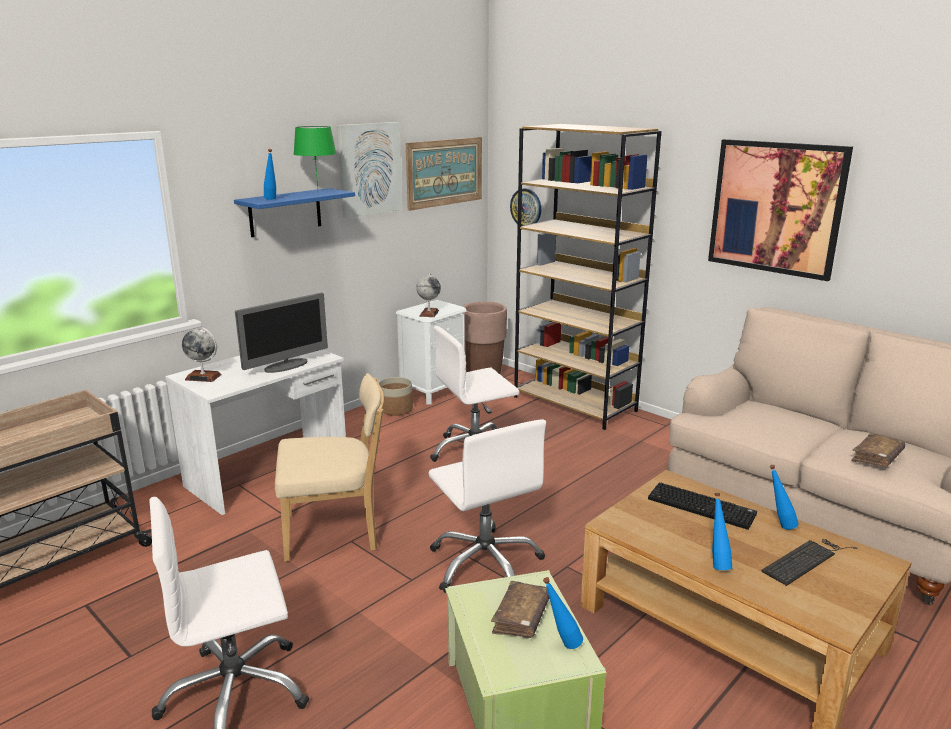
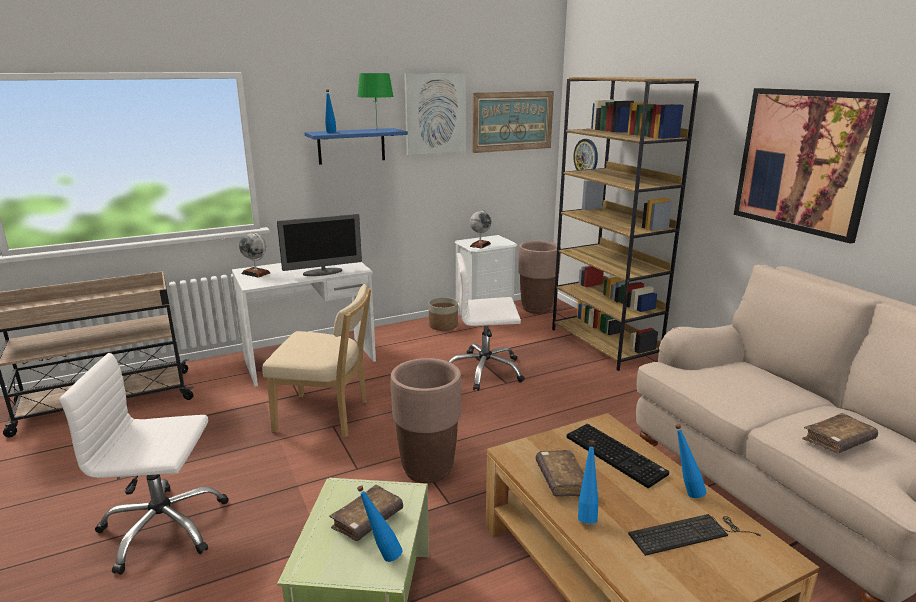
camera: 20 degrees right, 0 degrees up
(486, 564) = (427, 469): white office chair -> brown planter
(673, 538) = (561, 480): none -> brown book

